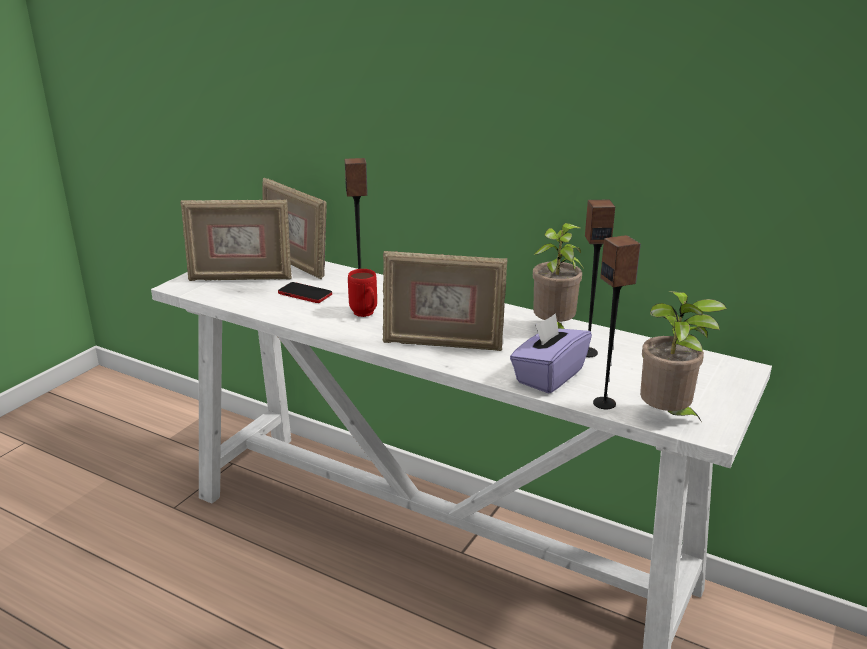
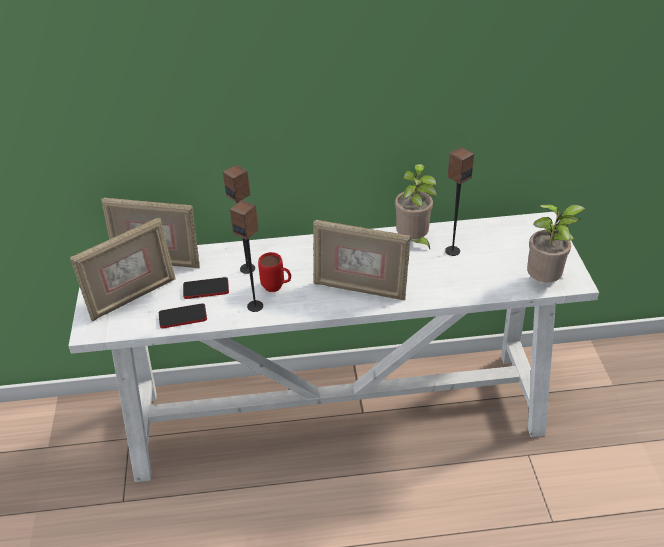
camera: 35 degrees left, 15 degrees up
(258, 304) = (183, 317): none -> phone
(442, 344) = (360, 289): picture frame -> picture frame turned 45 degrees clockwise
(548, 376) = (452, 283): purple tissue box -> none
(605, 403) = (504, 288): speaker -> speaker (255, 306)

